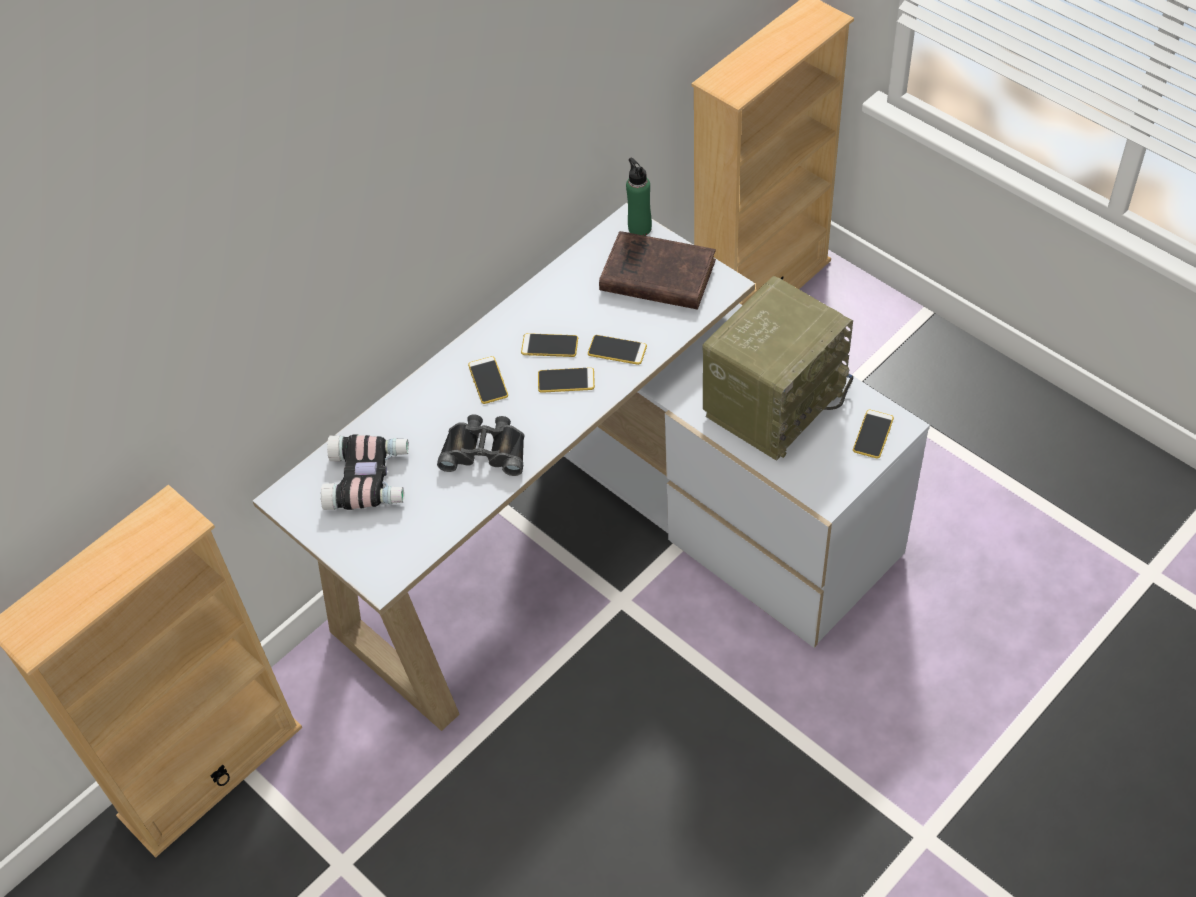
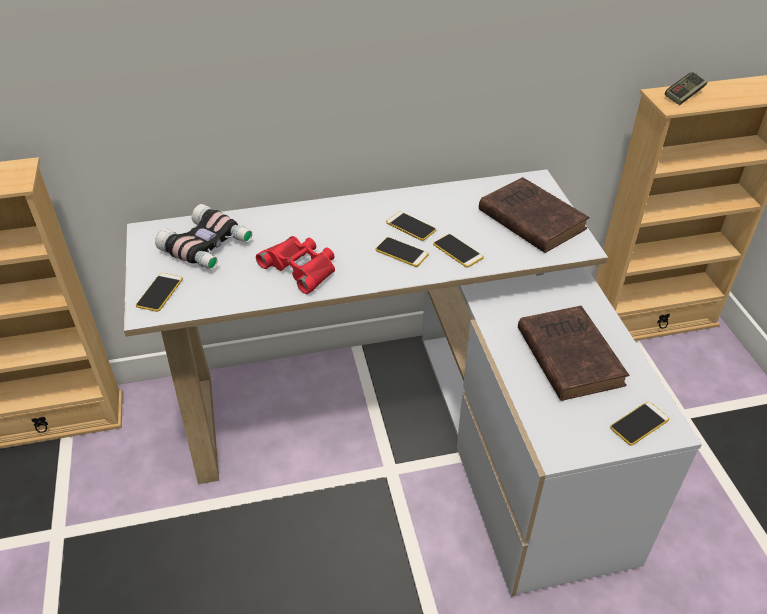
camera: 30 degrees right, 10 degrees down
(485, 450) = (301, 267): black binoculars -> red binoculars
(488, 380) = (347, 227): phone -> phone (160, 292)
(639, 228) = (543, 187): green bottle -> none
(738, 74) = (684, 95): none -> game controller
(774, 401) = (568, 355): radio -> brown book

